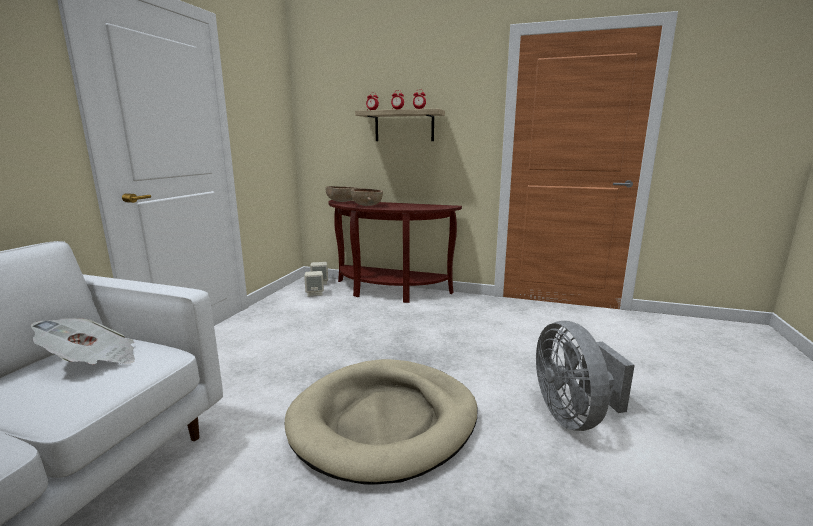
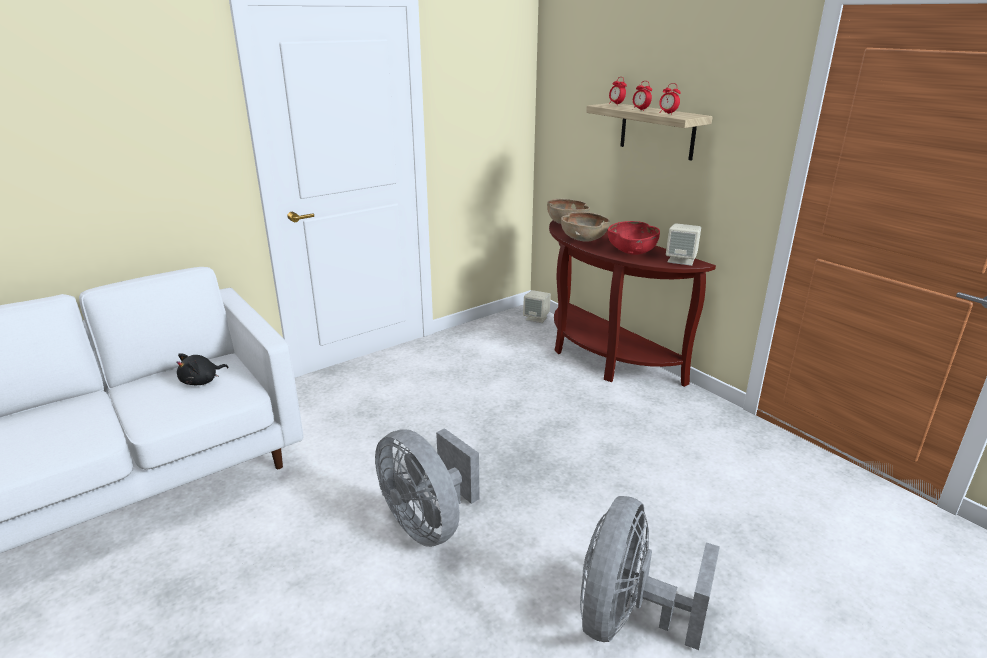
camera: 35 degrees right, 10 degrees up
(93, 361) = (202, 381): newspaper -> black plush toy
(315, 293) = (516, 334): beige speaker -> beige speaker (681, 260)
(384, 421) = (428, 523): beige dog bed -> grey fan
(407, 206) = (632, 251): none -> red bowl

